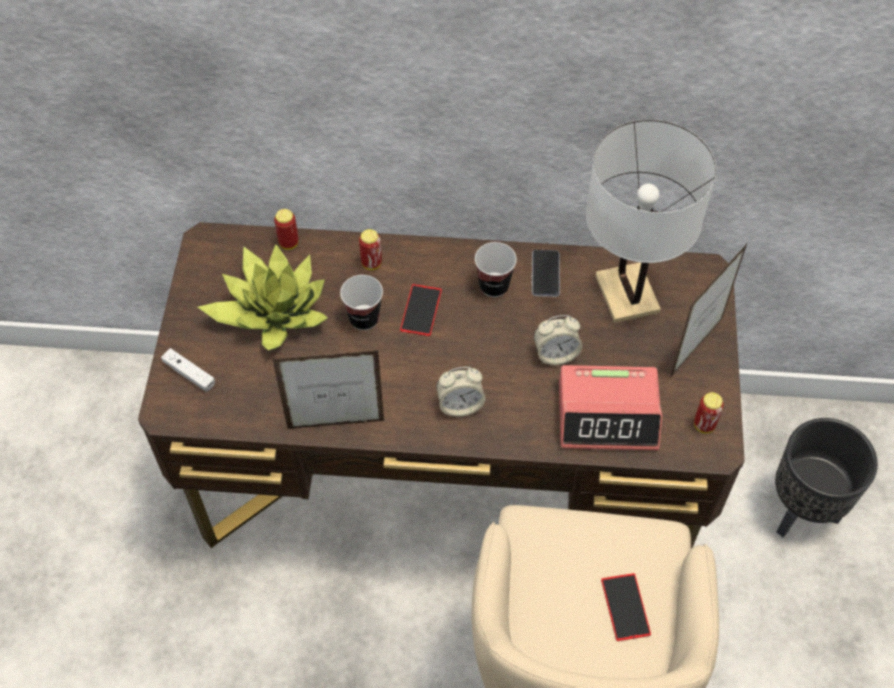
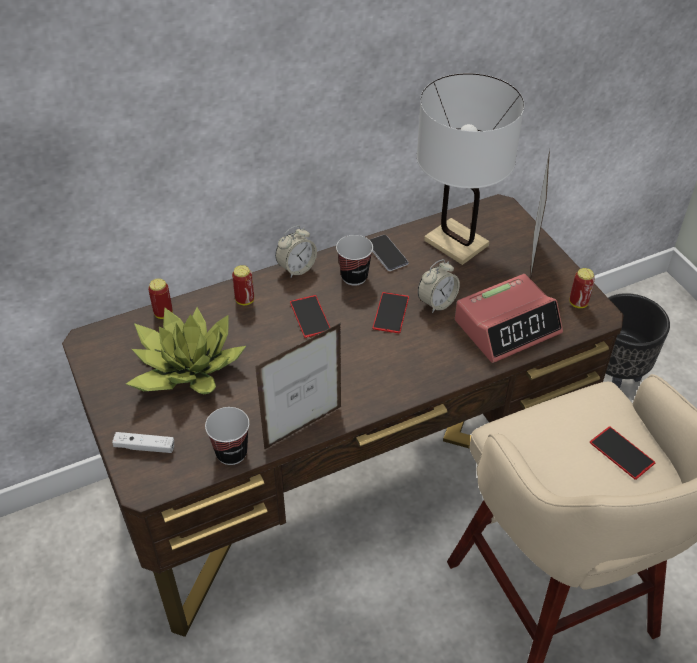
camera: 30 degrees left, 10 degrees down
(364, 318) = (268, 341): cup -> cup (231, 453)
(460, 405) = (392, 368): alarm clock -> alarm clock (296, 268)
(501, 343) = (391, 312): none -> phone

